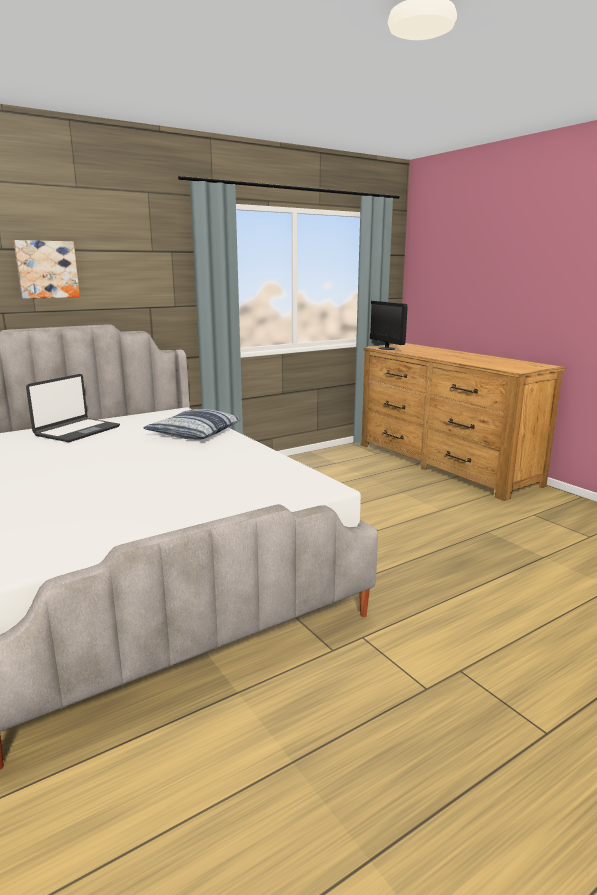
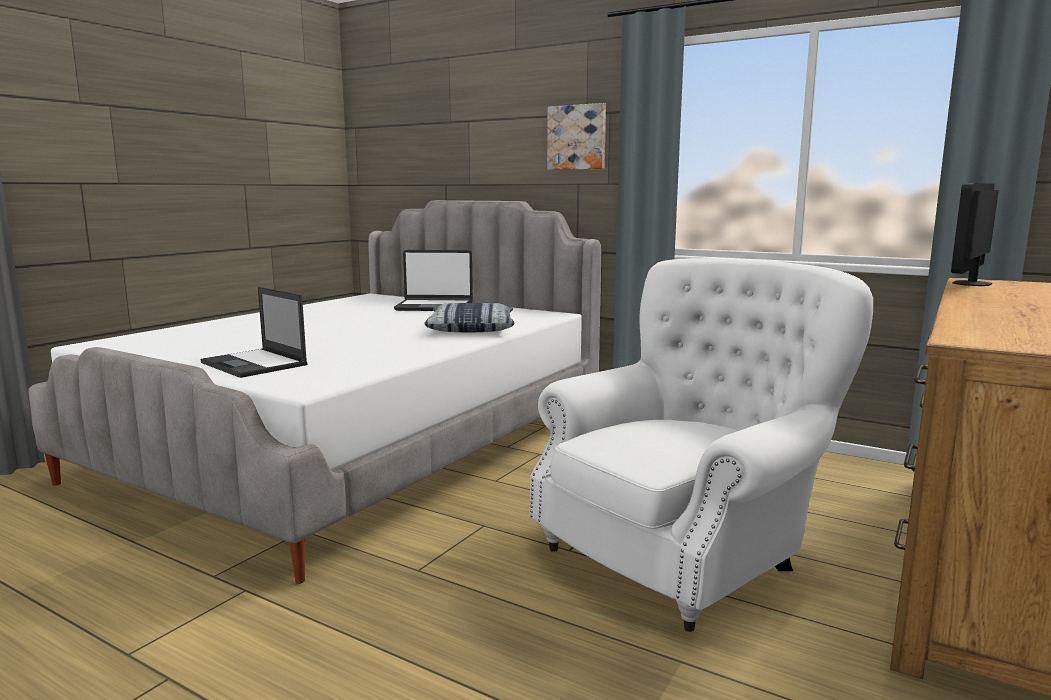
camera: 65 degrees right, 5 degrees down
(47, 269) = (480, 141): picture -> picture (577, 137)
(227, 498) = (255, 364): none -> laptop
(398, 506) = (685, 552): none -> white armchair

